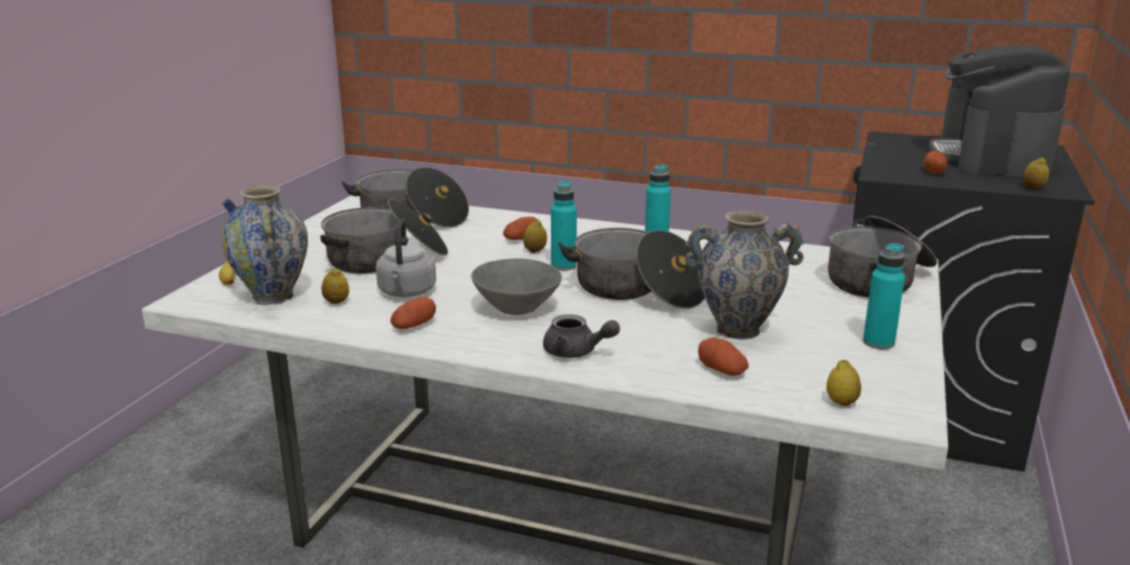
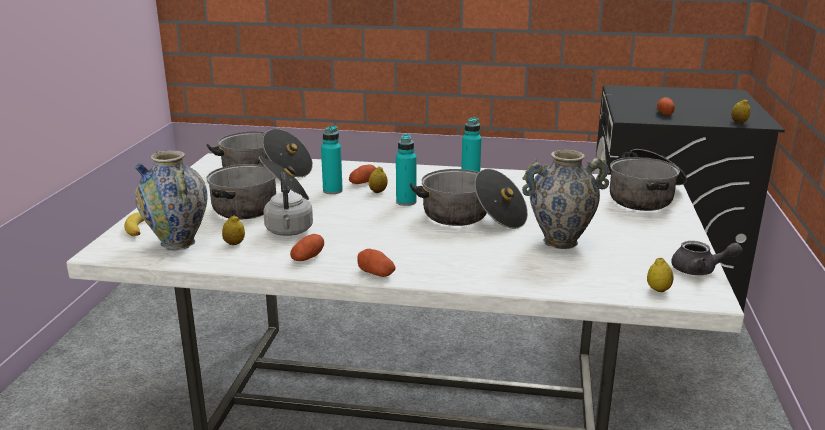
camera: 10 degrees left, 0 degrees up
(517, 309) = (385, 238): grey bowl -> none
(576, 352) = (446, 268): grey teapot -> grey teapot (700, 270)
(722, 370) = (562, 273): potato -> potato (376, 273)
(878, 342) = (665, 243): turquoise bottle -> turquoise bottle (332, 191)
(991, 158) = (699, 101): coffee machine -> none

